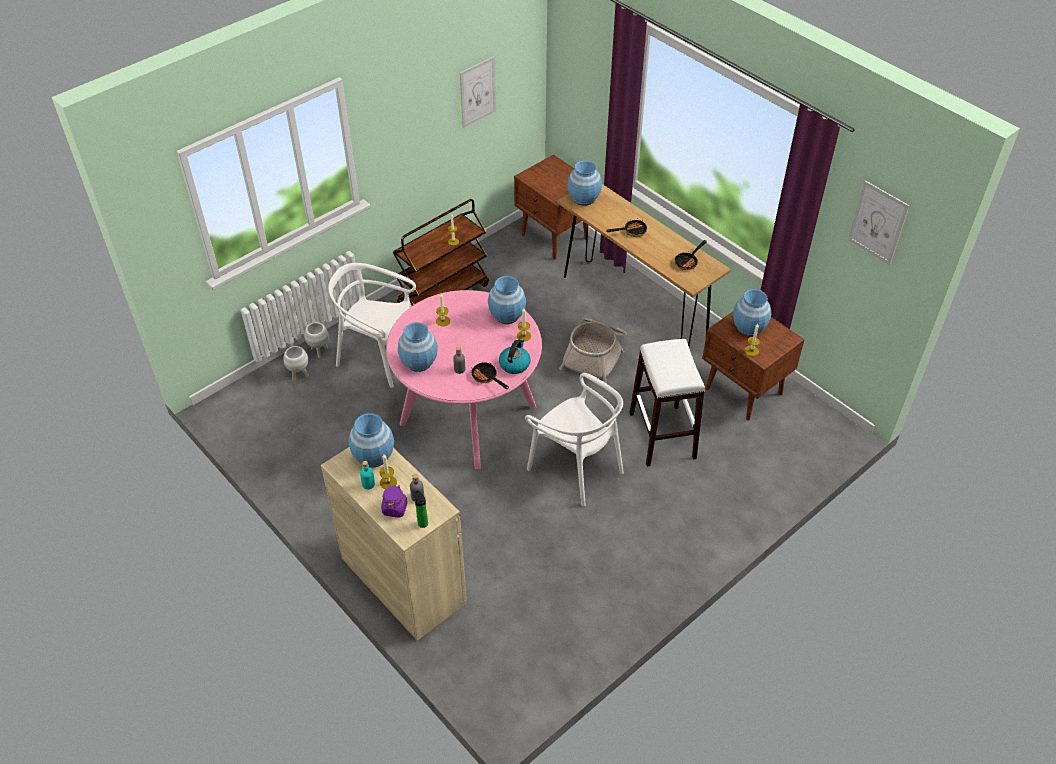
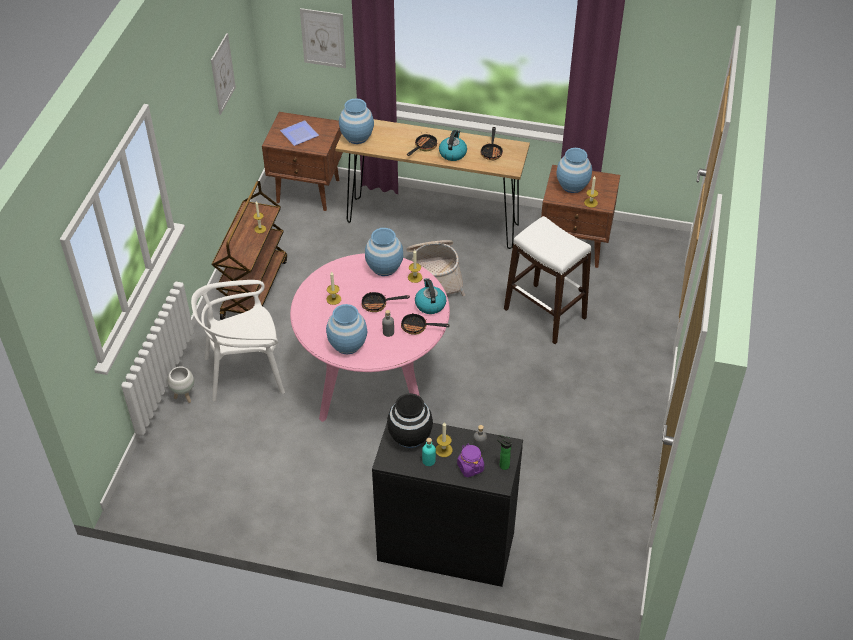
camera: 35 degrees left, 0 degrees up
(299, 375) = (185, 428): white planter -> none
(374, 456) = (410, 436): blue vase -> black vase
(403, 580) = (446, 546): beige cabinet -> black cabinet
(473, 343) = (378, 304): none -> frying pan
(551, 180) = (299, 135): none -> plate
(576, 468) = (502, 376): white chair -> none
(652, 248) = (452, 153): none -> kettle
(878, 223) = (670, 46): picture -> picture (323, 38)

